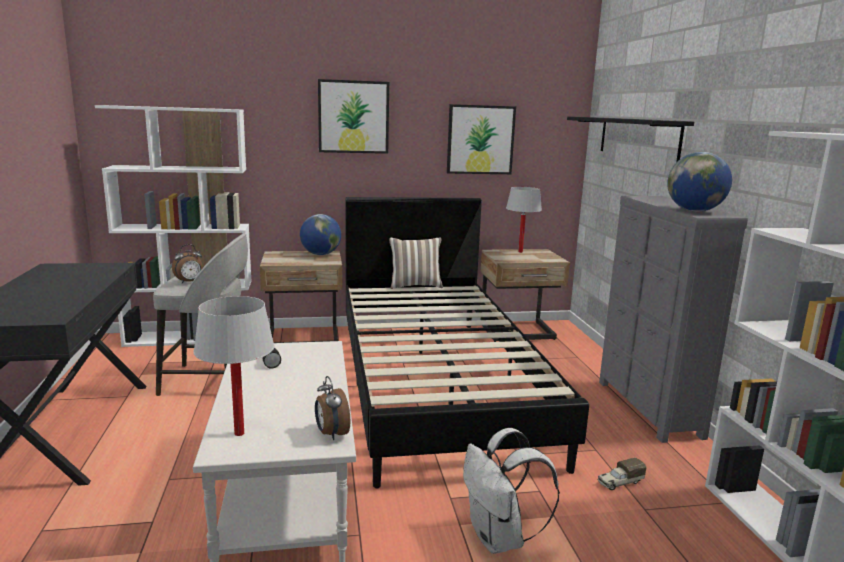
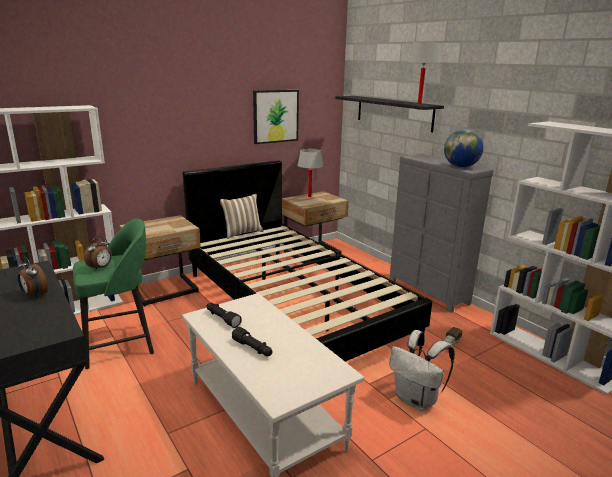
camera: 25 degrees left, 5 degrees up
(209, 380) = (120, 344): grey stool -> green stool
(239, 433) = (275, 384): white table lamp -> white table lamp (419, 104)
(262, 393) = (253, 349): none -> black flashlight
(320, 254) = (170, 221): globe -> none
(331, 434) = (333, 366): alarm clock -> alarm clock (34, 295)
(353, 117) = (182, 105): picture -> none

